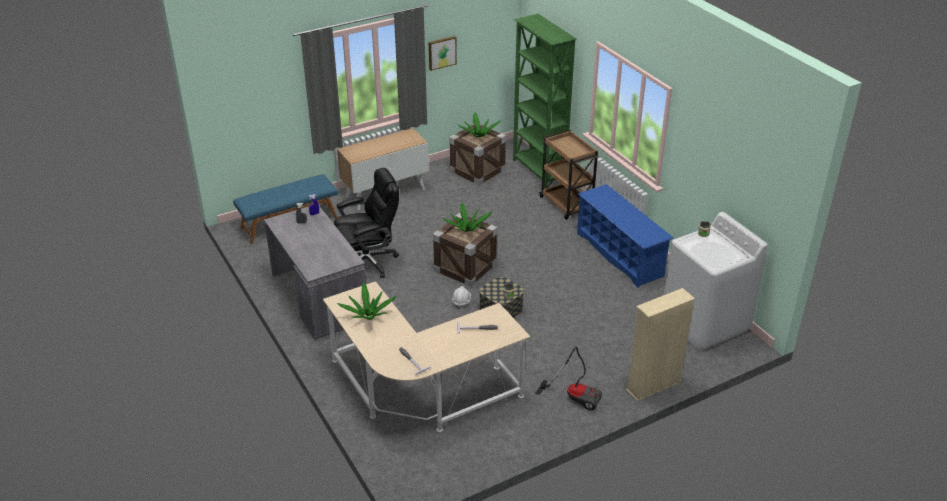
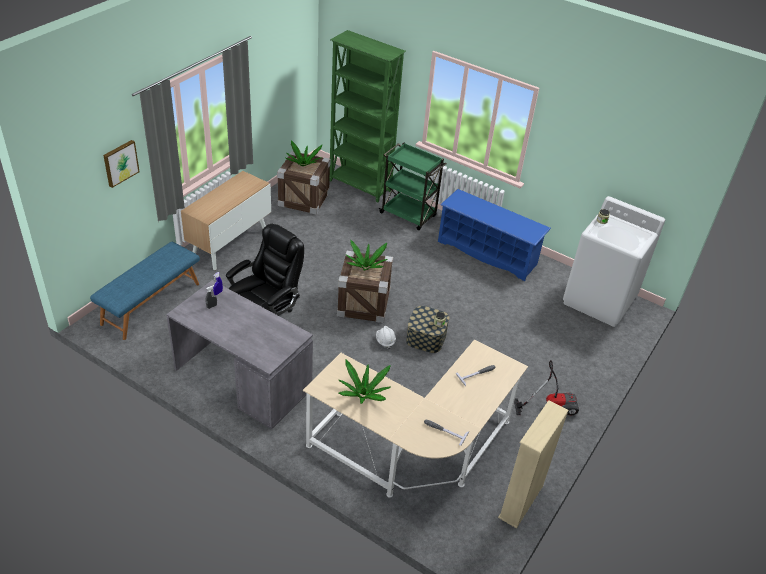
camera: 30 degrees left, 5 degrees up
(441, 52) = (258, 85): picture -> picture (120, 163)
(566, 205) = (409, 215): brown cart -> green cart
(653, 386) = (604, 373): beige bookcase -> beige bookcase (521, 501)

